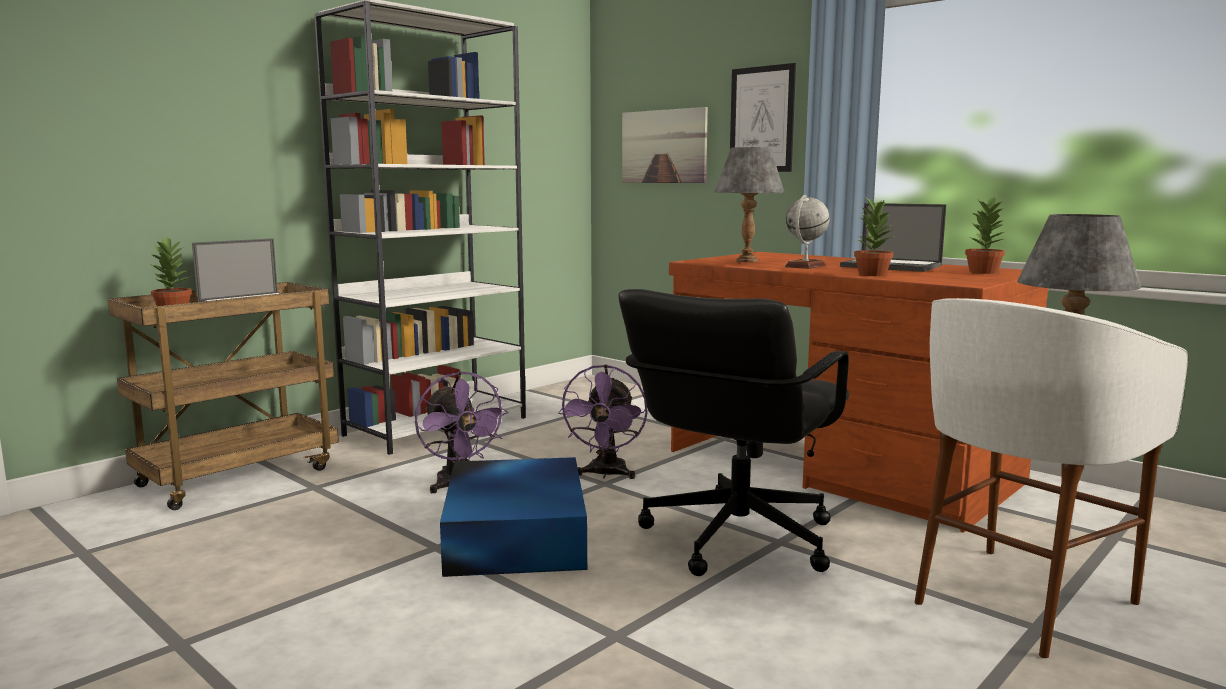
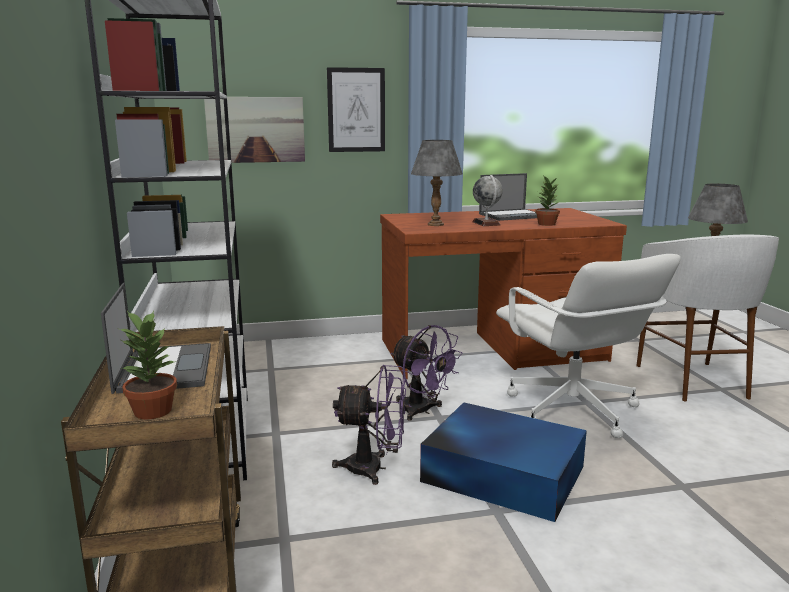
camera: 55 degrees left, 5 degrees up
(735, 538) = (572, 411): black office chair -> white office chair
(984, 272) = (562, 213): potted plant -> none

